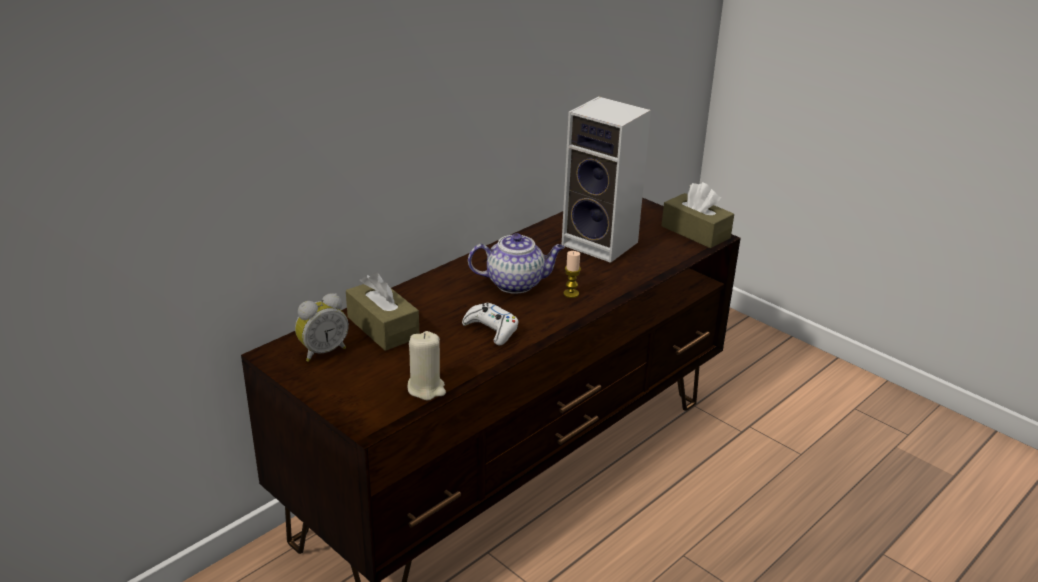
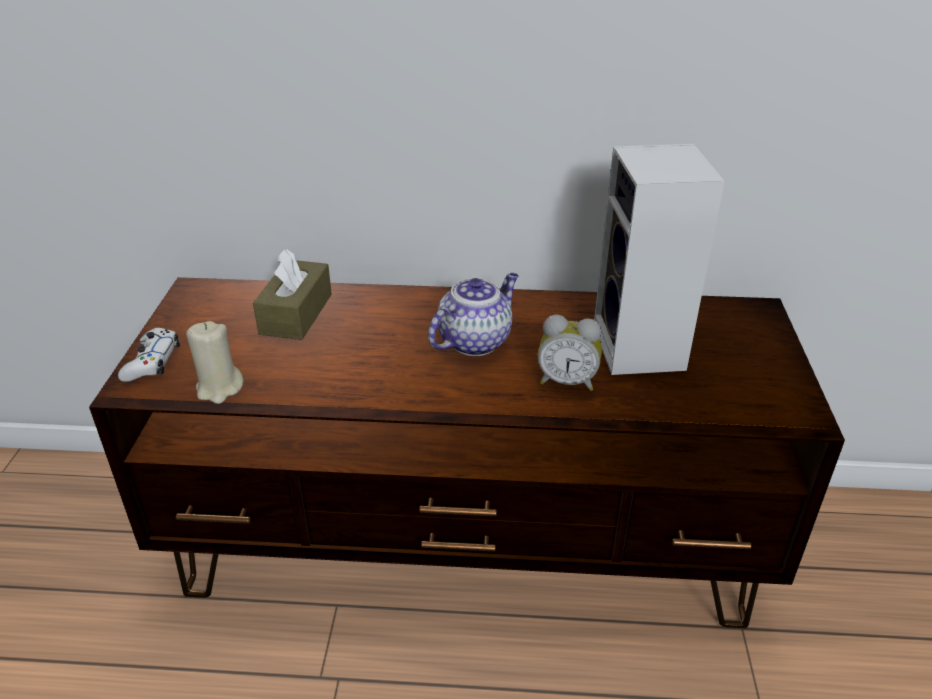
camera: 50 degrees right, 5 degrees up
(322, 351) = (222, 307): alarm clock -> alarm clock (567, 381)
(491, 329) = (368, 370): white game controller -> white game controller (152, 362)
(516, 283) = (475, 340): teapot -> teapot turned 90 degrees counterclockwise
(571, 294) = (505, 382): candle -> none
(695, 232) = (787, 399): brown tissue box -> none

